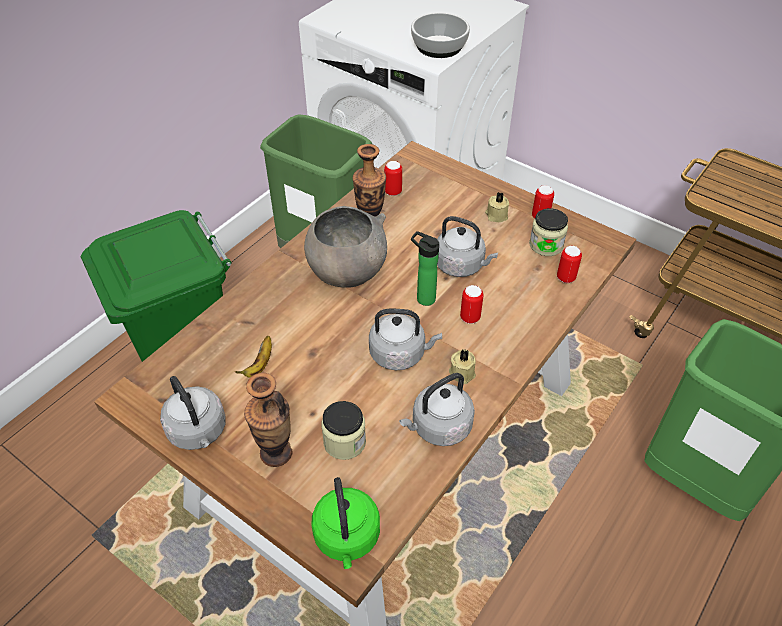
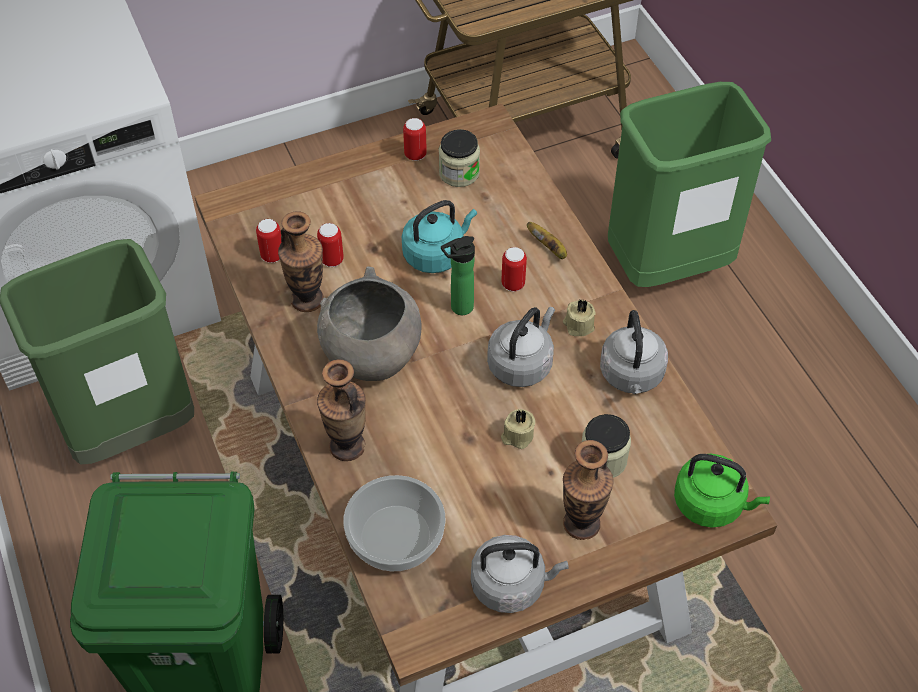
camera: 60 degrees left, 5 degrees up
(259, 365) = (454, 493): banana -> banana (549, 248)
(265, 293) = (347, 446): none -> vase
(439, 46) = (112, 73): bowl -> bowl (394, 536)
(461, 265) = (436, 254): grey kettle -> turquoise kettle
(496, 215) = (384, 188): beige candle -> beige candle (517, 436)
(566, 278) = (514, 183): can -> can (332, 260)

